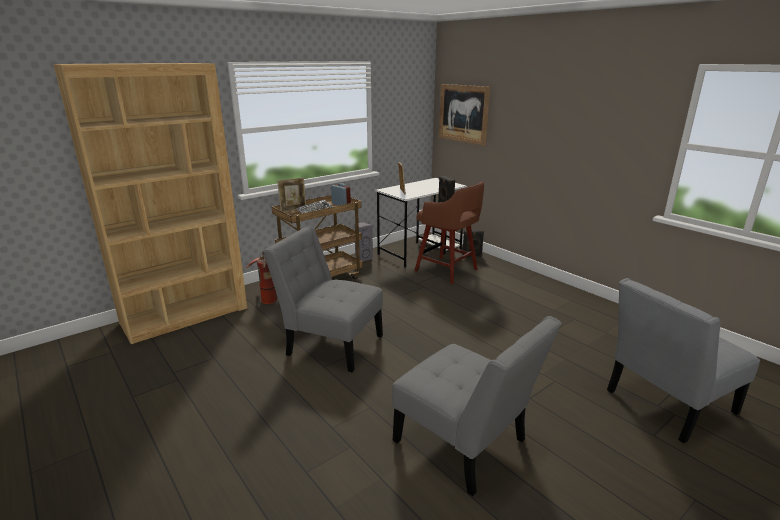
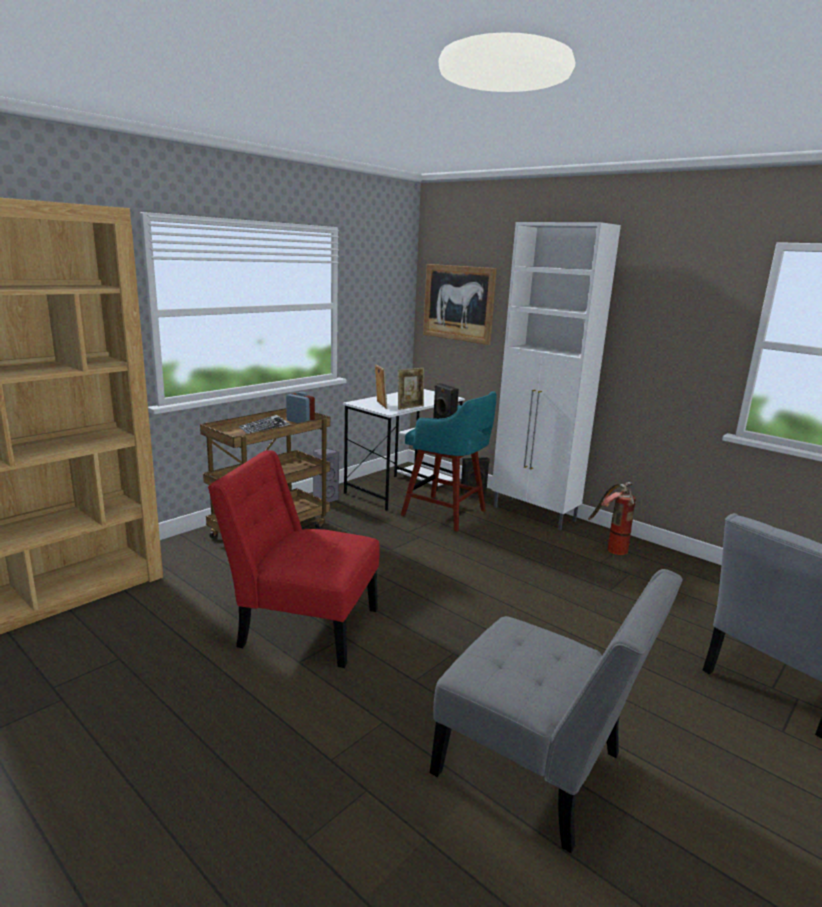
camera: 10 degrees left, 5 degrees down
(266, 298) = (190, 561): fire extinguisher -> fire extinguisher (609, 547)
(293, 210) = (232, 430): picture frame -> picture frame (410, 407)
(330, 343) = (302, 625): grey chair -> red chair
(447, 271) = (446, 513): brown stool -> turquoise stool
(514, 273) = (534, 514): none -> white cabinet

